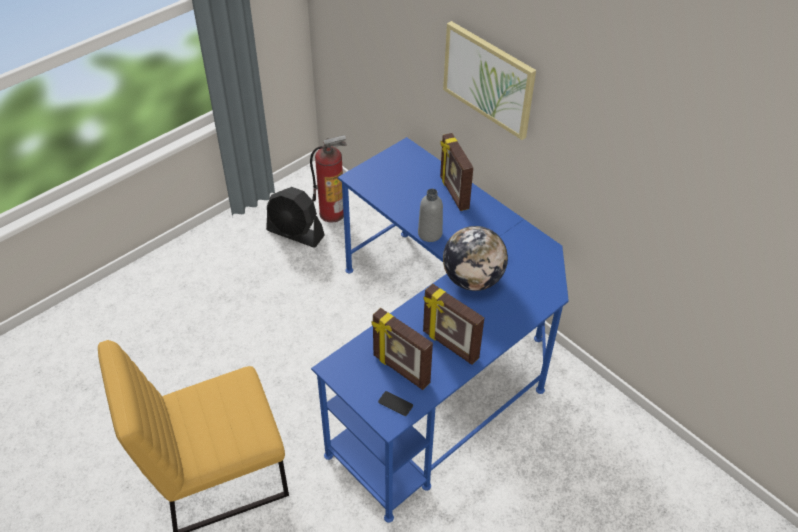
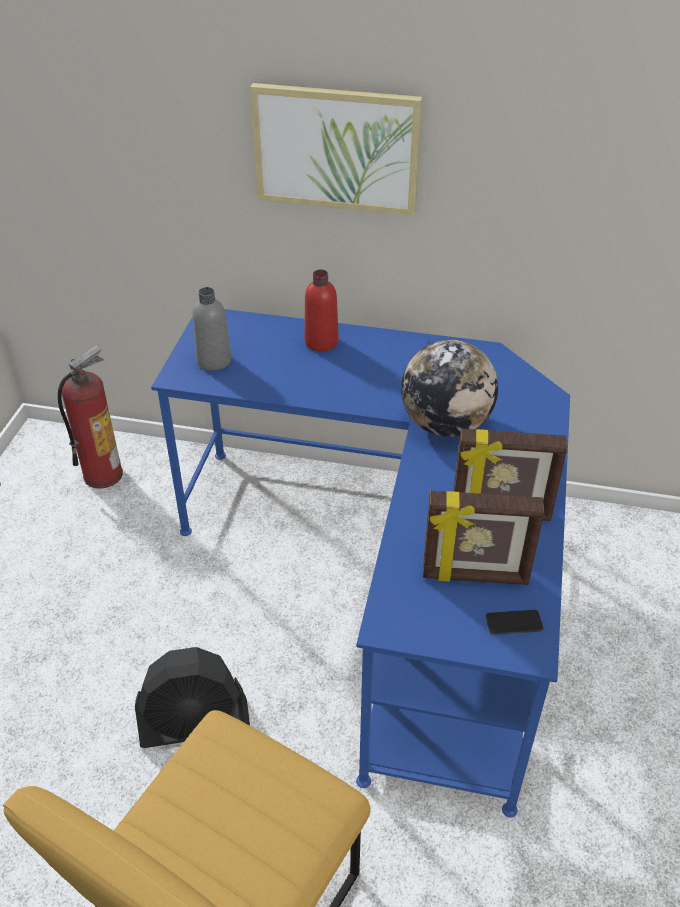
camera: 35 degrees left, 5 degrees down
(295, 233) = (72, 522): black fan -> black fan (195, 724)
(430, 233) = (340, 398): grey bottle -> grey bottle (214, 360)
(453, 193) = (321, 342): picture frame -> red bottle

